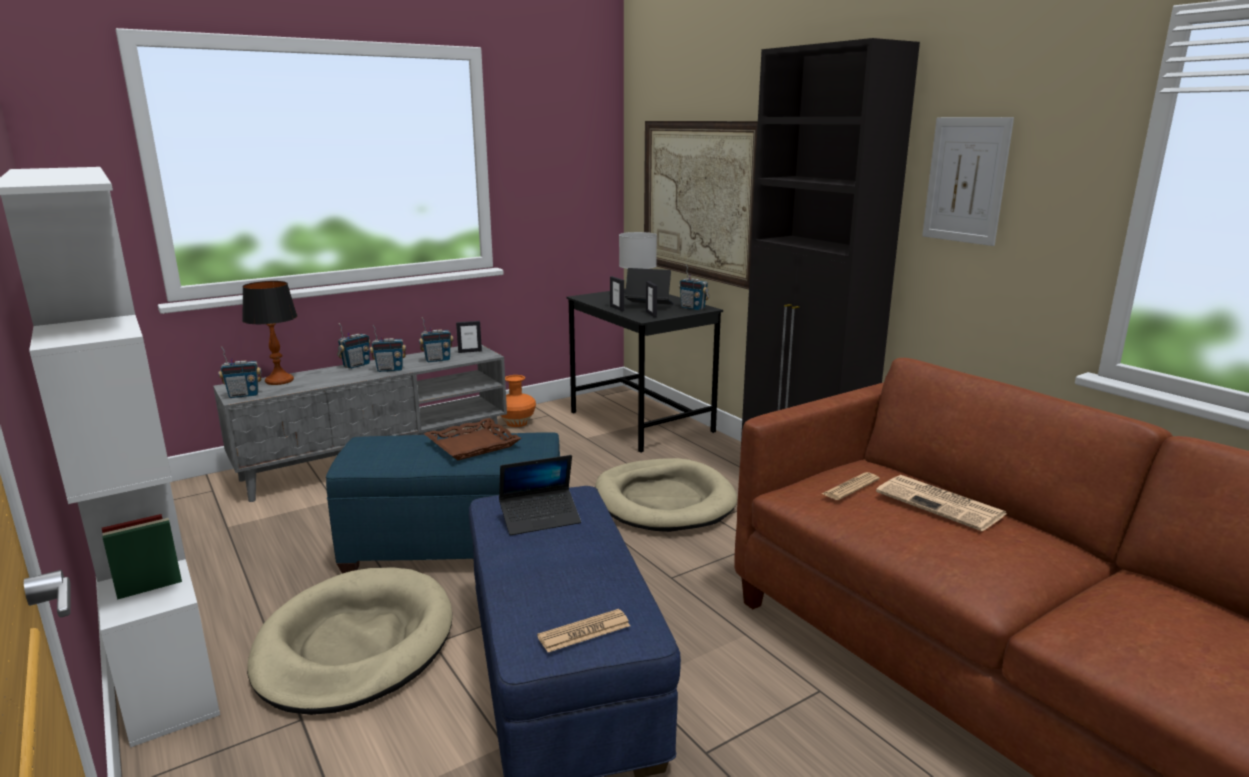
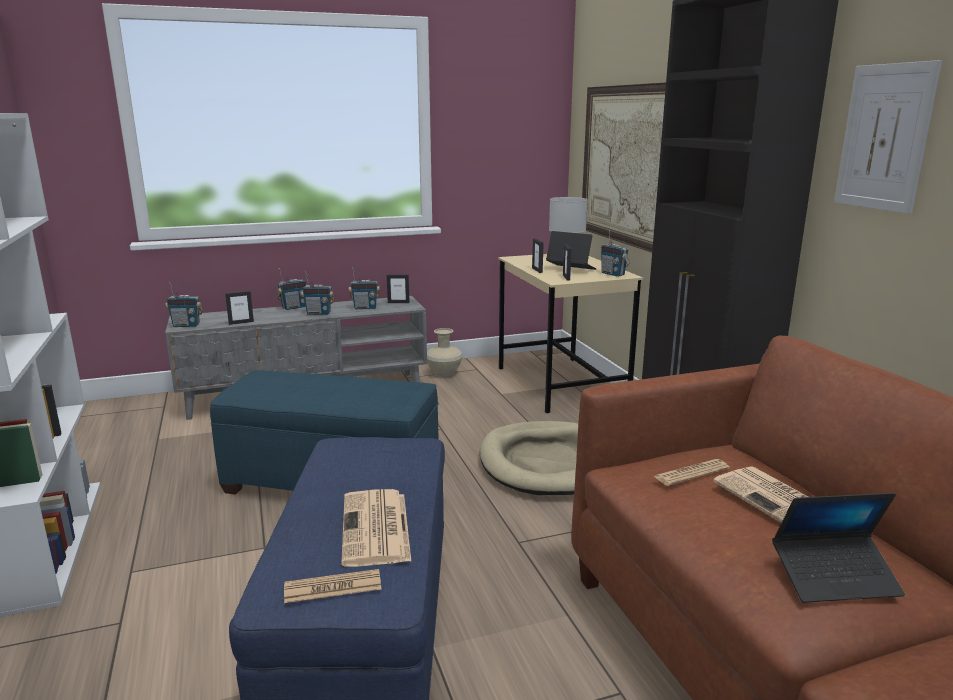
camera: 15 degrees right, 0 degrees up
(279, 381) = (222, 315): table lamp -> none
(307, 387) = (241, 322): none -> picture frame
(355, 645) = (200, 561): beige dog bed -> none
(473, 445) = (349, 388): brown tray -> none
(517, 423) = (444, 374): orange vase -> beige vase
(540, 518) = (366, 465): laptop -> laptop (834, 578)
(590, 575) = (376, 529): none -> newspaper
(642, 422) = (562, 384): black desk -> beige desk

